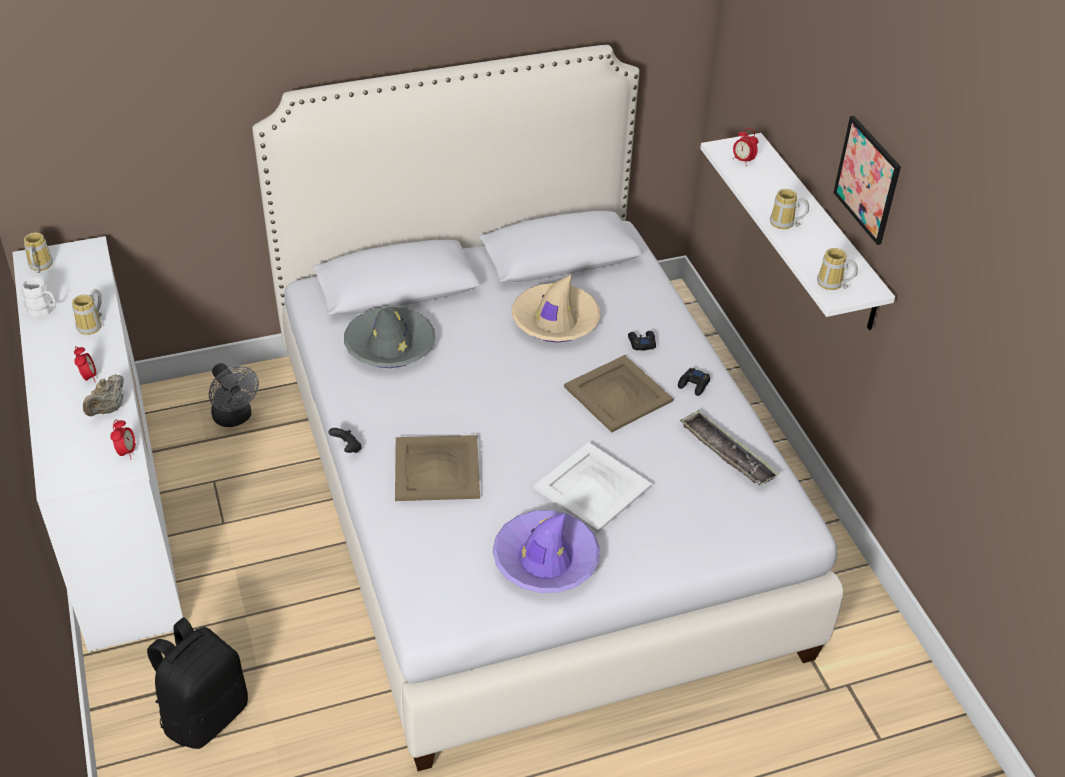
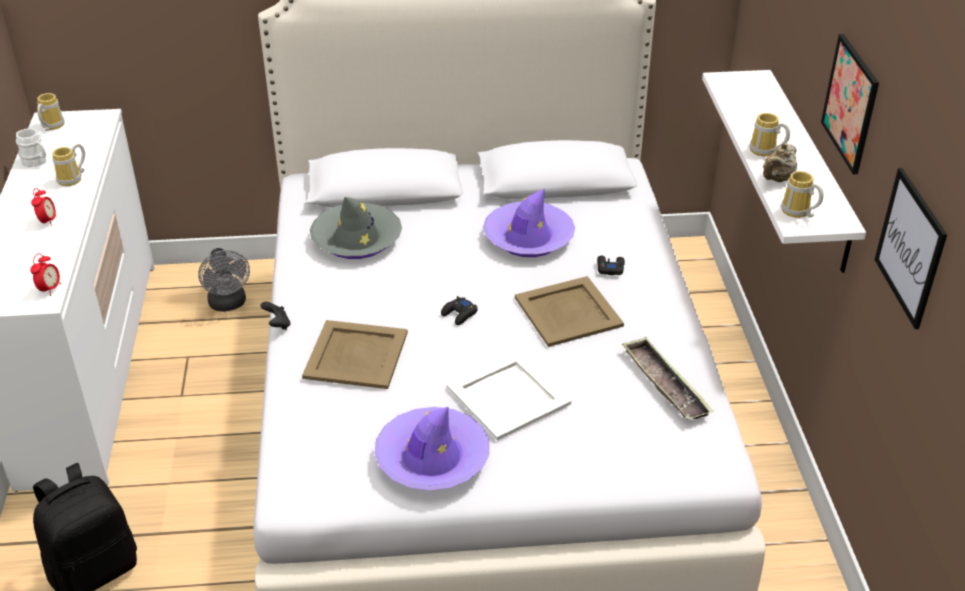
camera: 15 degrees right, 5 degrees down
(108, 409) = (51, 250): beige teapot -> beige teapot (777, 179)
(555, 321) = (528, 238): beige hat -> purple hat
(694, 385) = (651, 314): black game controller -> black game controller (459, 314)
(743, 161) = (741, 92): alarm clock -> none
(948, 315) = (910, 247): none -> picture

